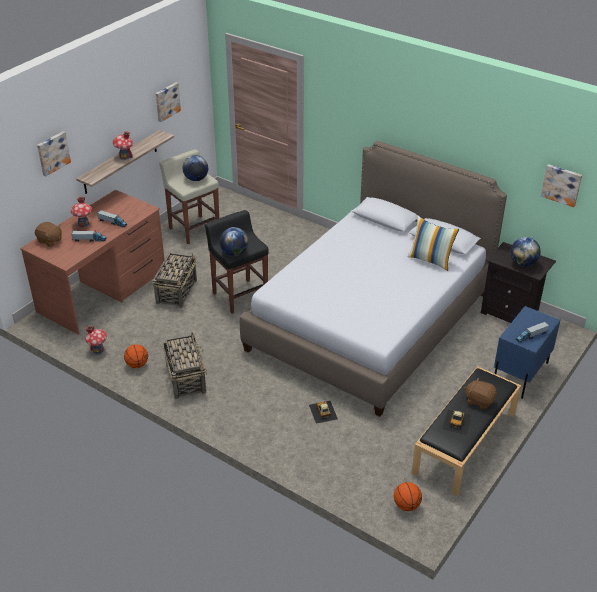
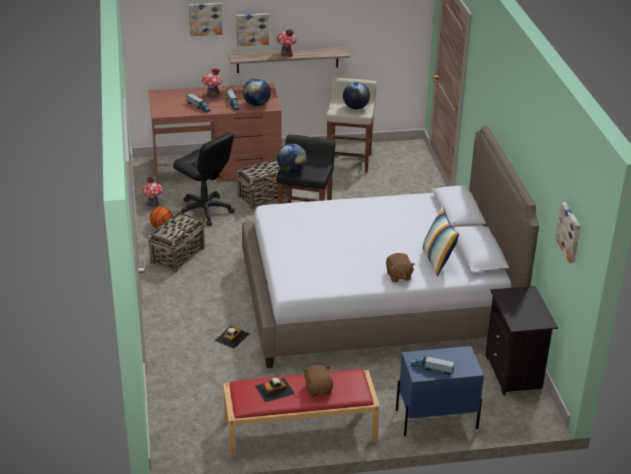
camera: 45 degrees right, 5 degrees down
(50, 241) = (173, 95): brown plush toy -> brown plush toy (398, 276)
(149, 330) = (205, 211): none -> black office chair
(166, 101) = (362, 22): picture -> picture (252, 29)
(406, 505) = (184, 434): basketball -> none
(465, 443) = (299, 430): black bench -> red bench
(523, 263) = (520, 311): globe -> globe (256, 104)

